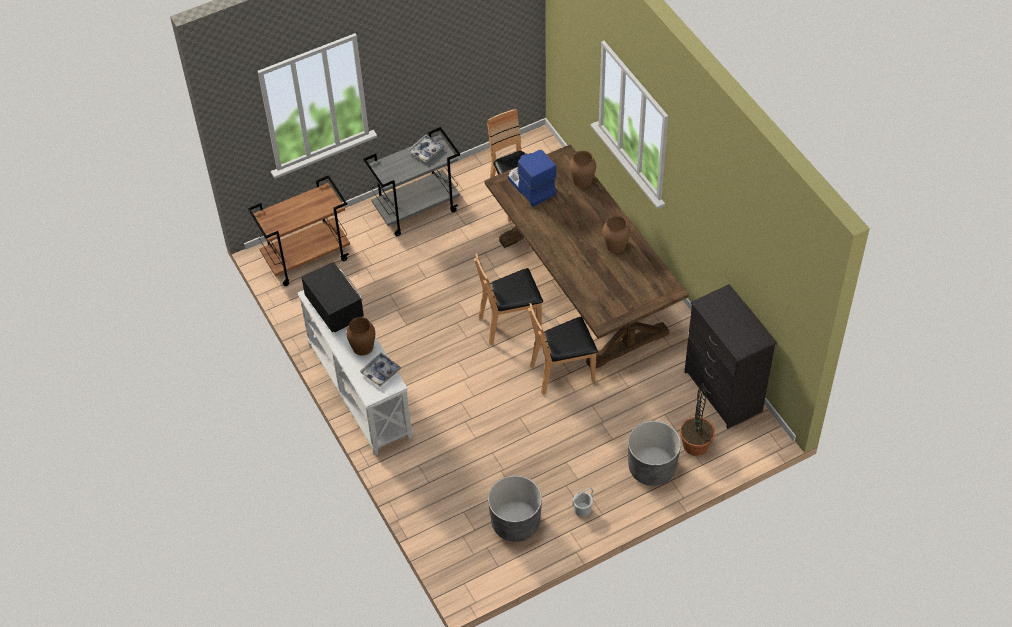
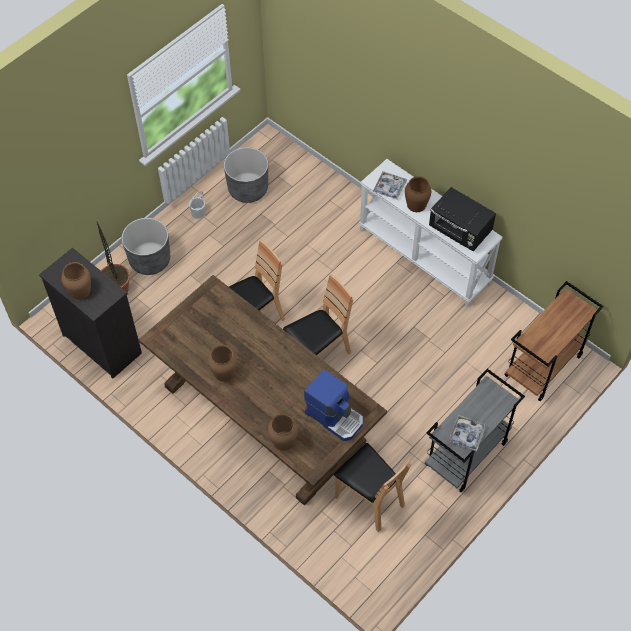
camera: 160 degrees right, 5 degrees up
(737, 314) = (80, 291): none -> brown vase

